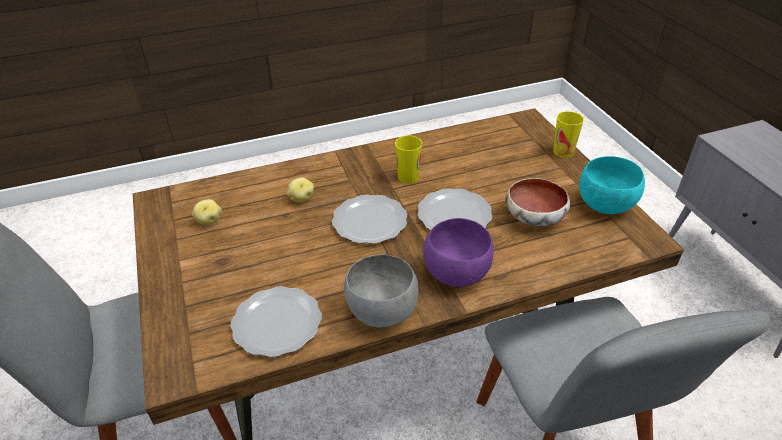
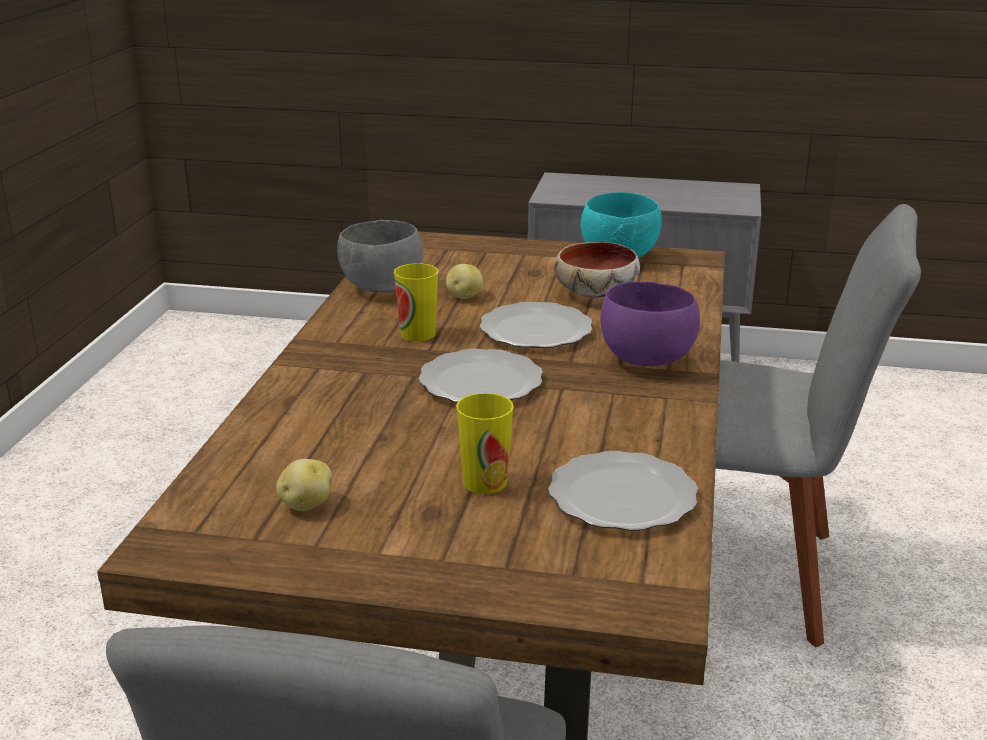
camera: 60 degrees left, 15 degrees down
(301, 198) = (358, 416): potato -> potato (464, 296)
(380, 312) = (669, 421): grey bowl -> grey bowl (381, 288)
(563, 151) = (496, 243): cup -> cup (485, 482)

